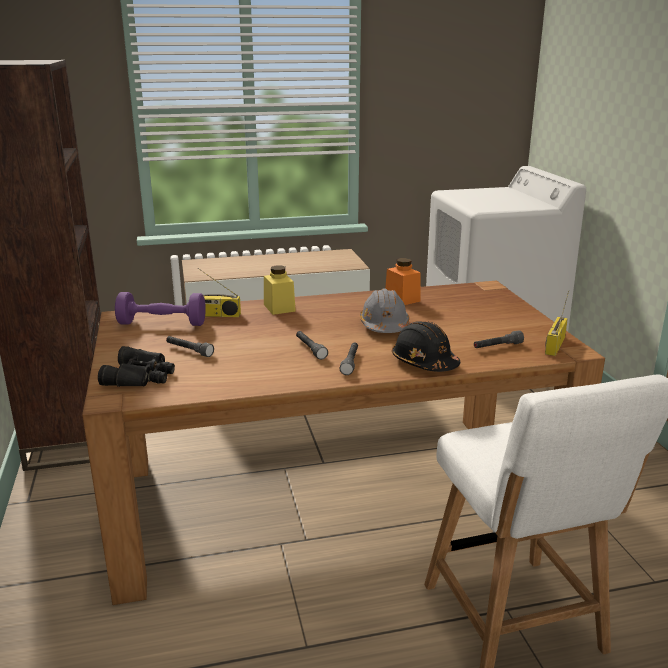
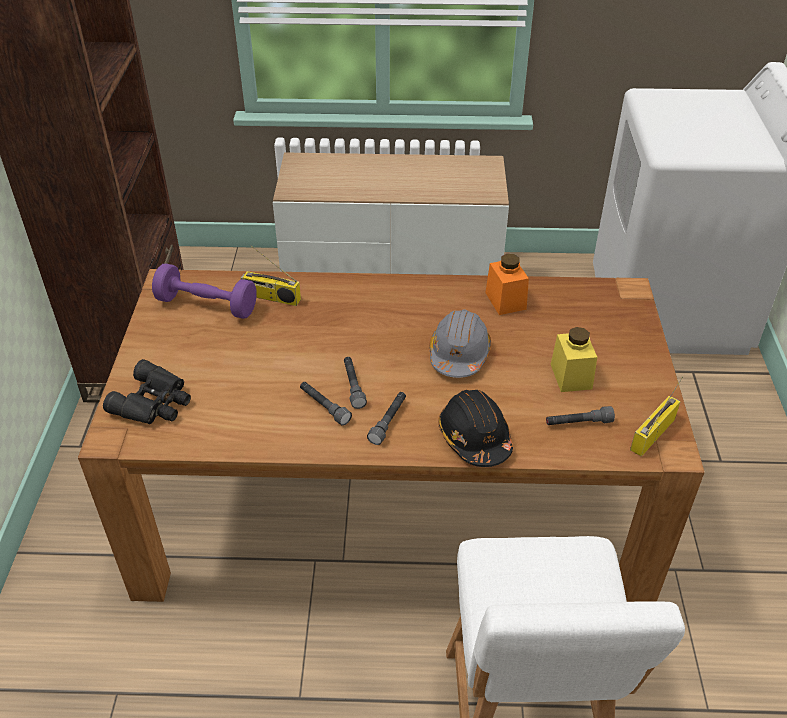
camera: 15 degrees right, 20 degrees up
(189, 351) = (219, 364): grey flashlight -> grey flashlight (324, 407)
(279, 308) = (349, 295): yellow jar -> yellow jar (571, 376)

